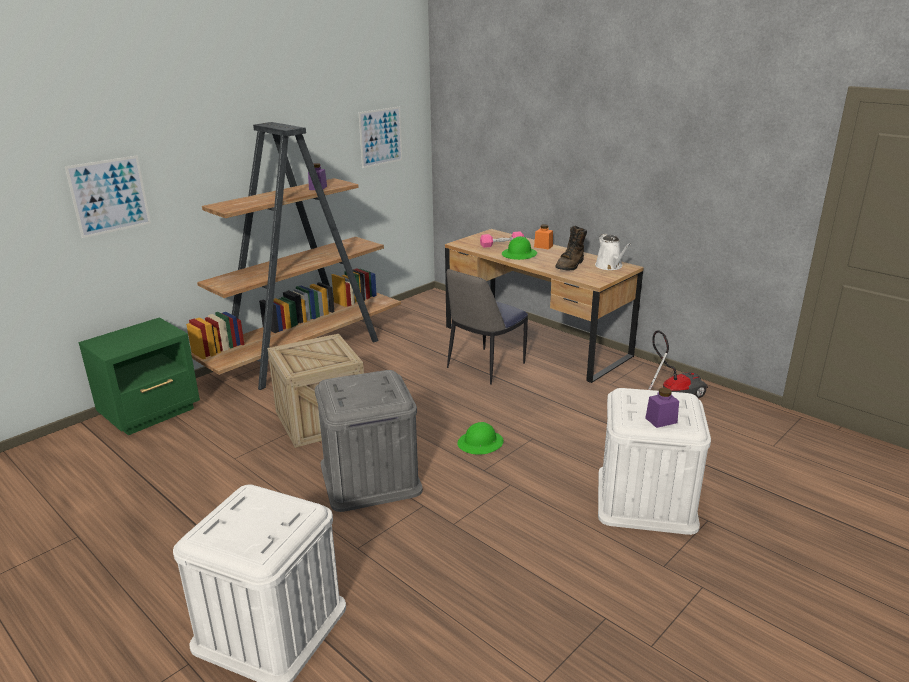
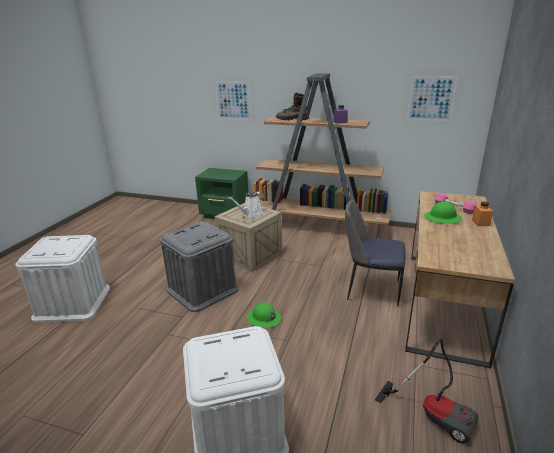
camera: 65 degrees right, 0 degrees up
(570, 265) = (453, 243): brown boot -> brown boot (292, 119)
(610, 266) = (483, 261): white watering can -> white watering can (251, 214)
(661, 420) = (209, 361): purple jar -> none

